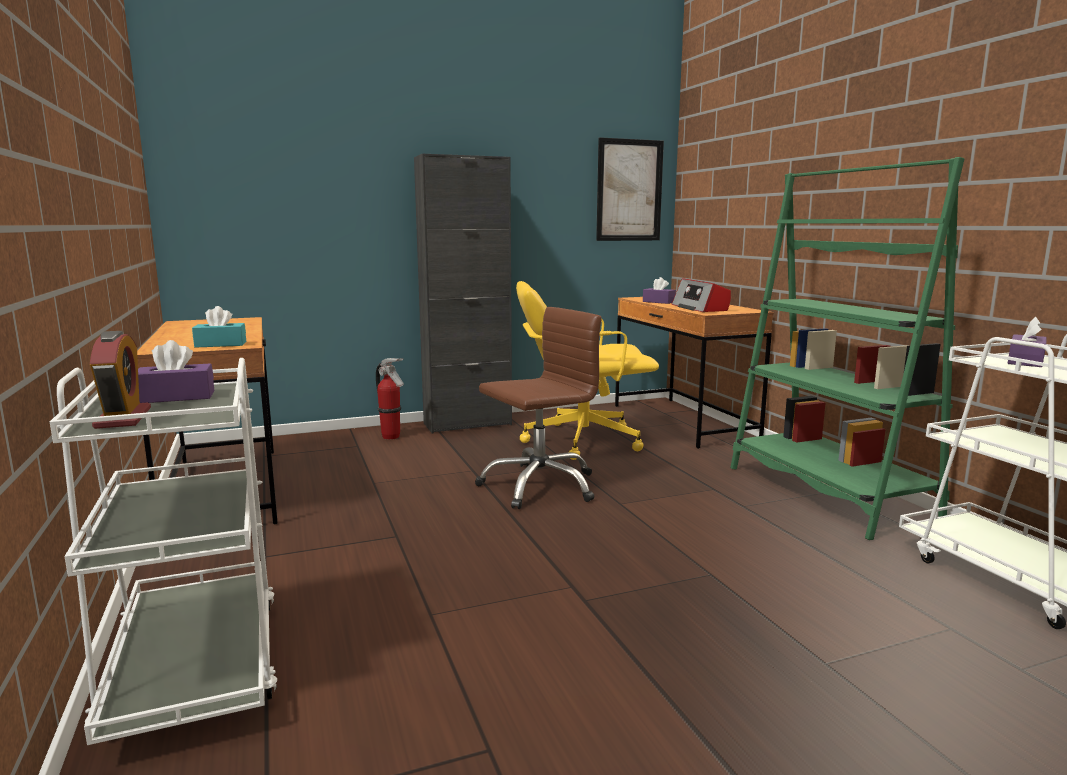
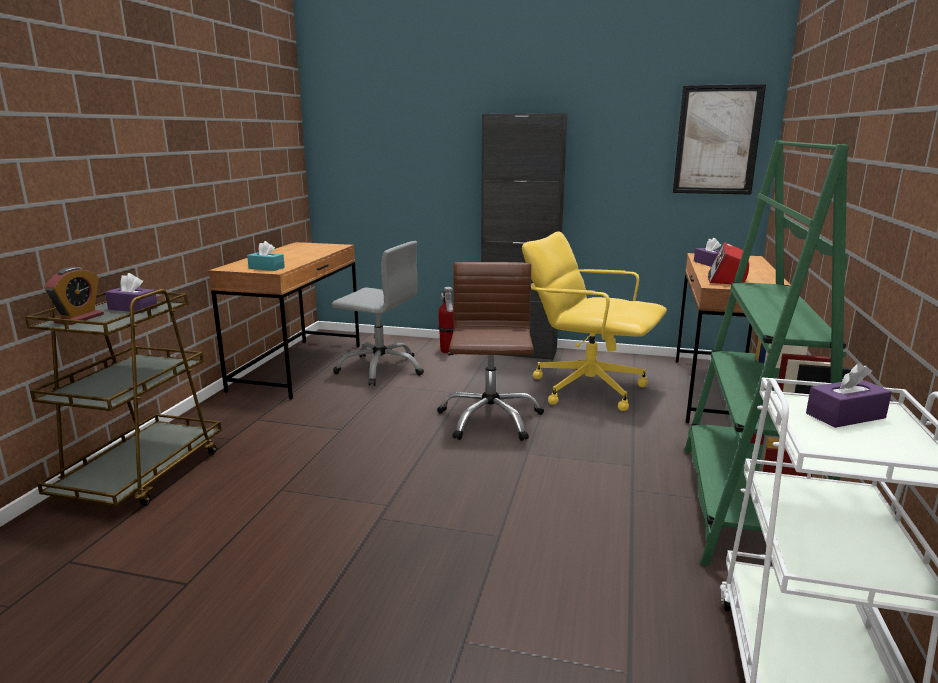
camera: 35 degrees right, 5 degrees up
(196, 667) = (142, 474): white cart -> brown cart
(341, 468) = (381, 369): none -> grey office chair
(539, 485) = (489, 419): brown office chair -> brown office chair turned 90 degrees counterclockwise

